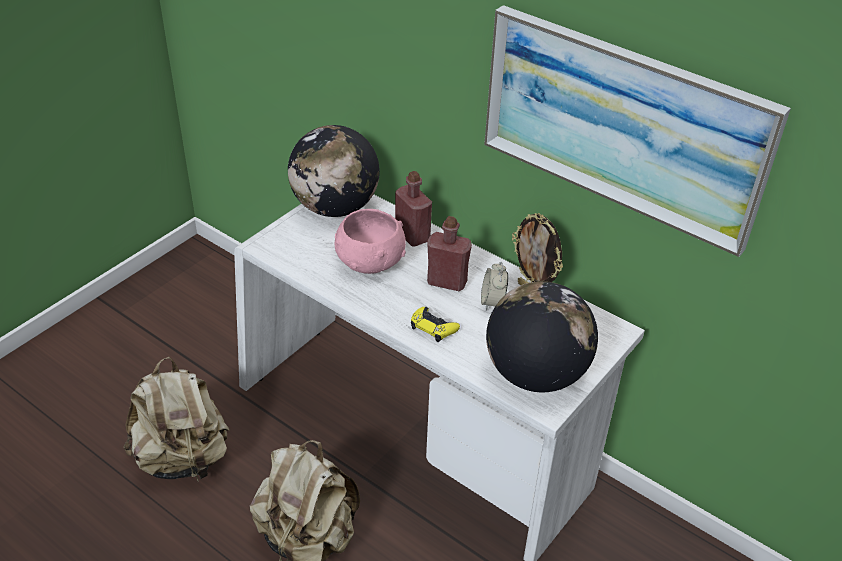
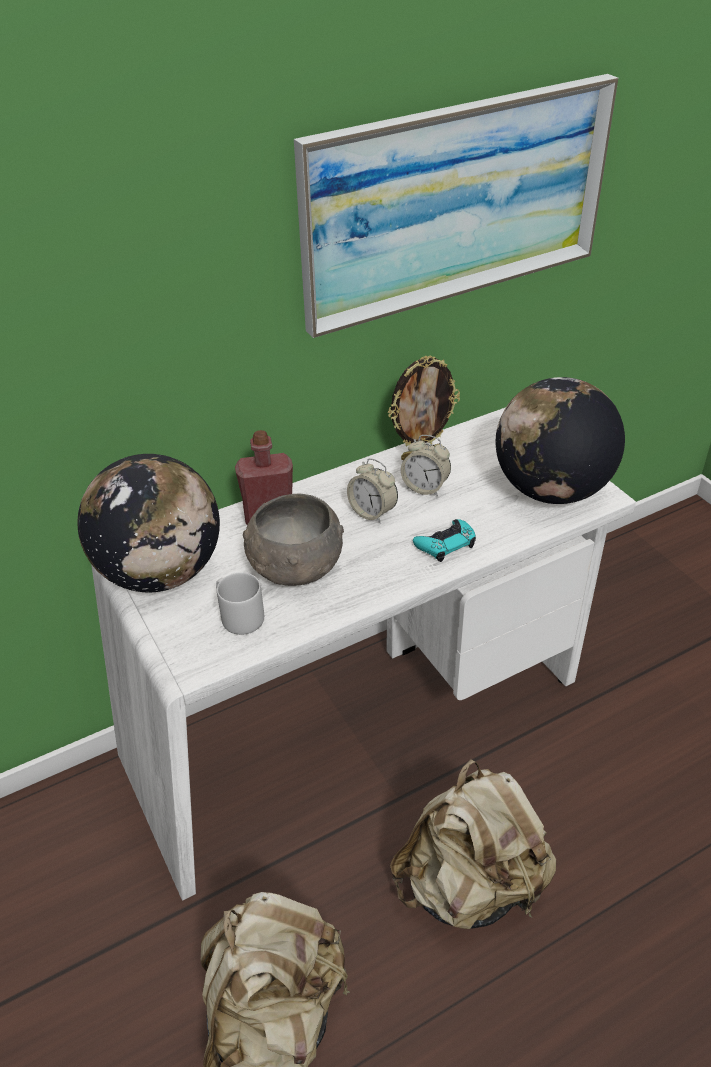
camera: 65 degrees left, 0 degrees up
(312, 251) = (239, 617): none -> grey mug
(369, 261) = (294, 567): pink bowl -> grey bowl
(433, 327) = (445, 544): yellow game controller -> turquoise game controller
(447, 282) = (372, 512): red bottle -> alarm clock

